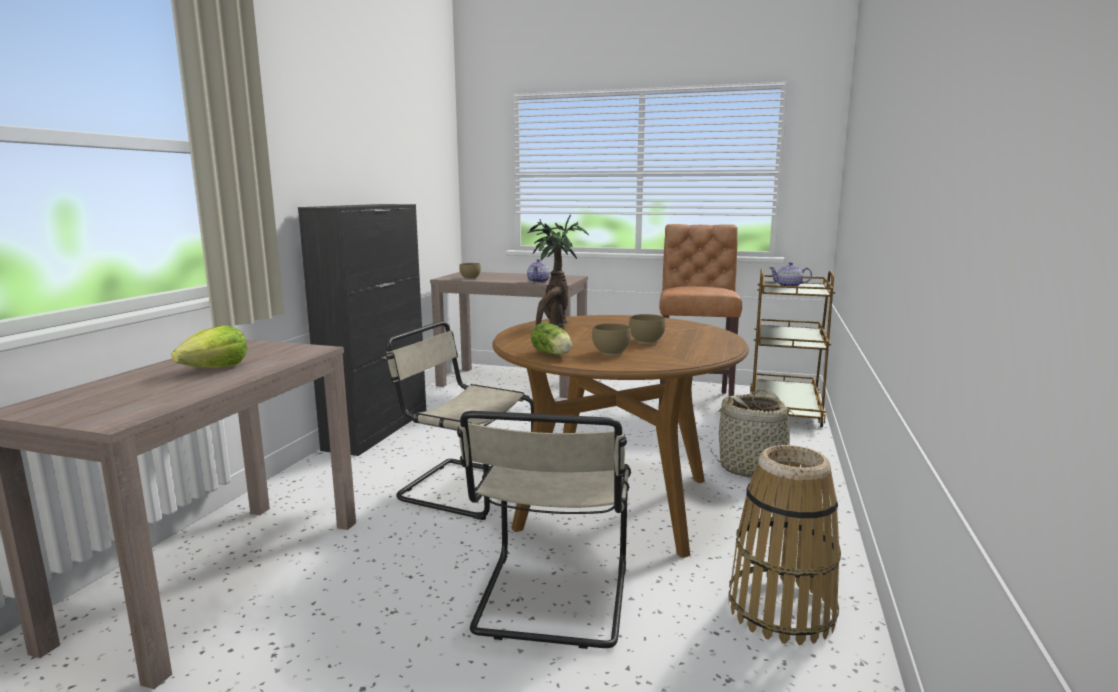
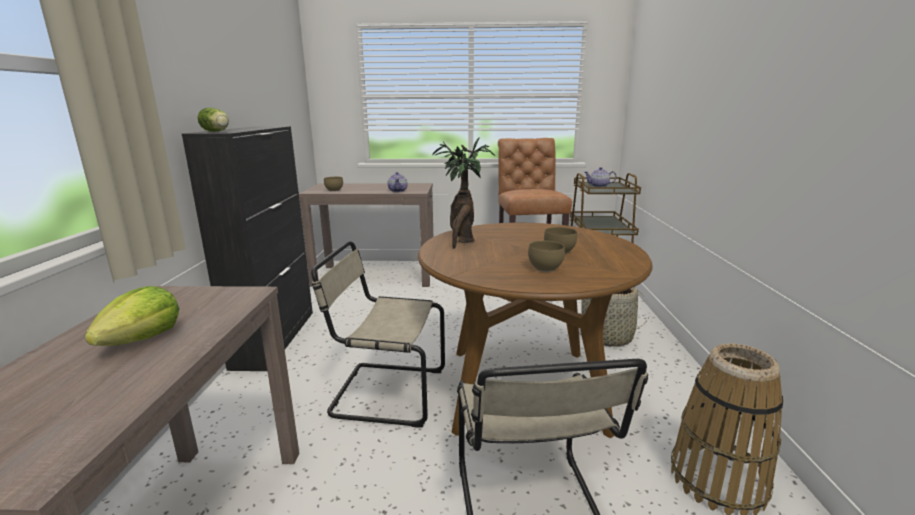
camera: 15 degrees left, 5 degrees up
(553, 354) = (497, 276): lettuce -> lettuce (217, 131)

